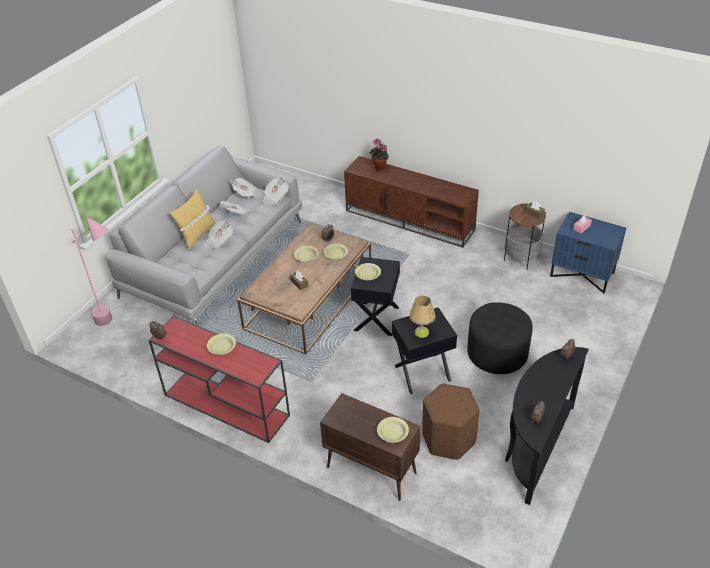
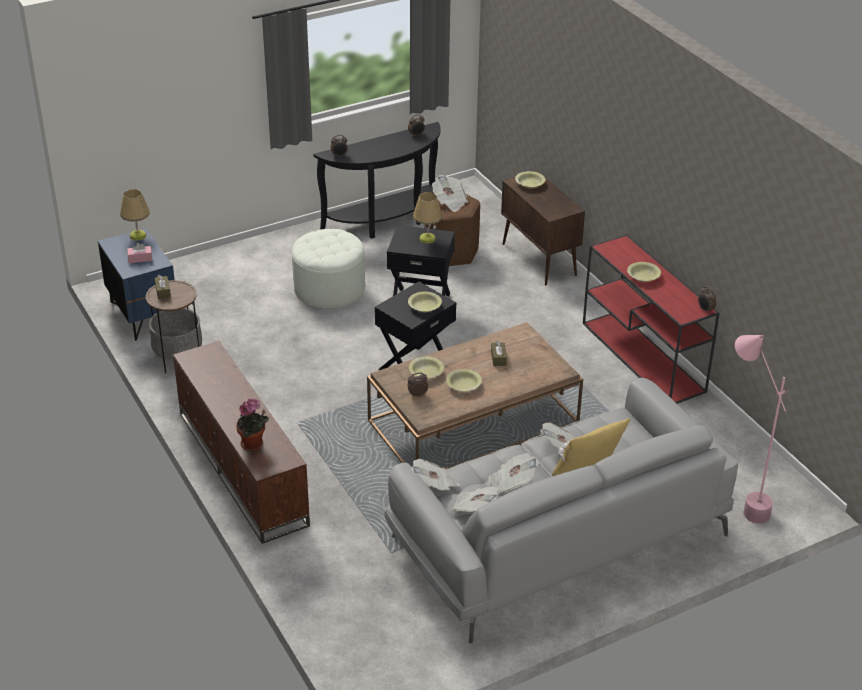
camera: 150 degrees left, 5 degrees down
(455, 404) = (449, 202): none -> newspaper
(497, 353) = (329, 289): black ottoman -> white ottoman
(609, 242) = (138, 236): none -> table lamp

